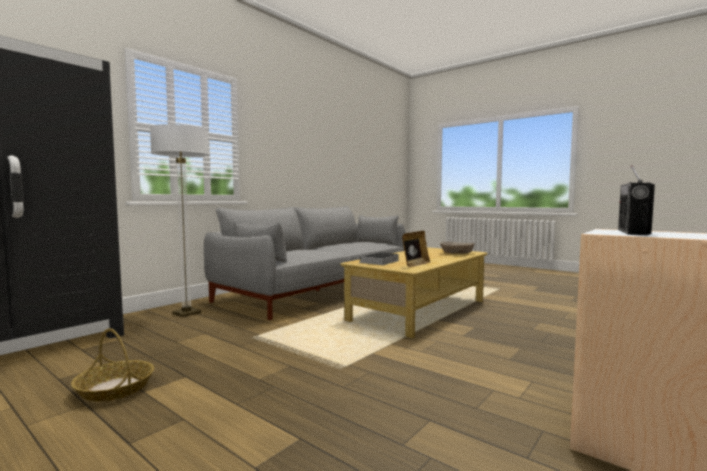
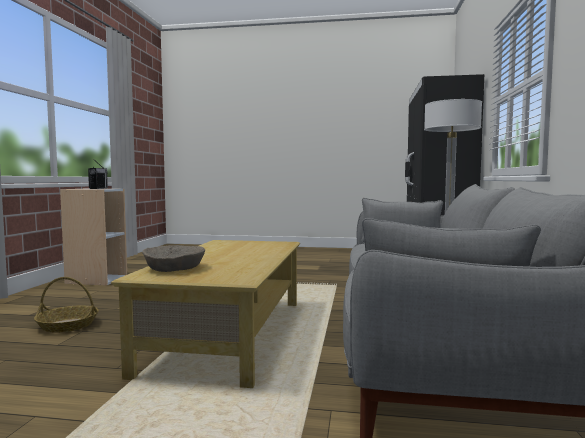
camera: 150 degrees right, 0 degrees up
(114, 388) = (334, 264): basket -> basket (68, 325)
(380, 261) = (263, 245): book -> none
(415, 265) = (219, 245): picture frame -> none

